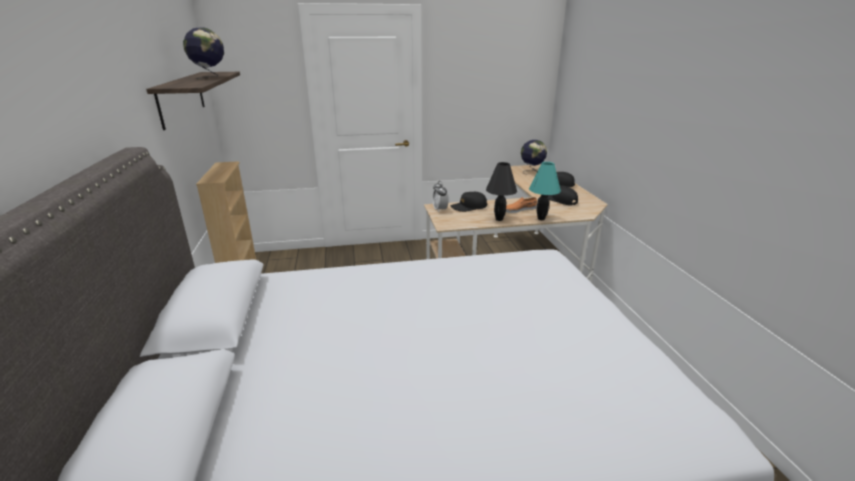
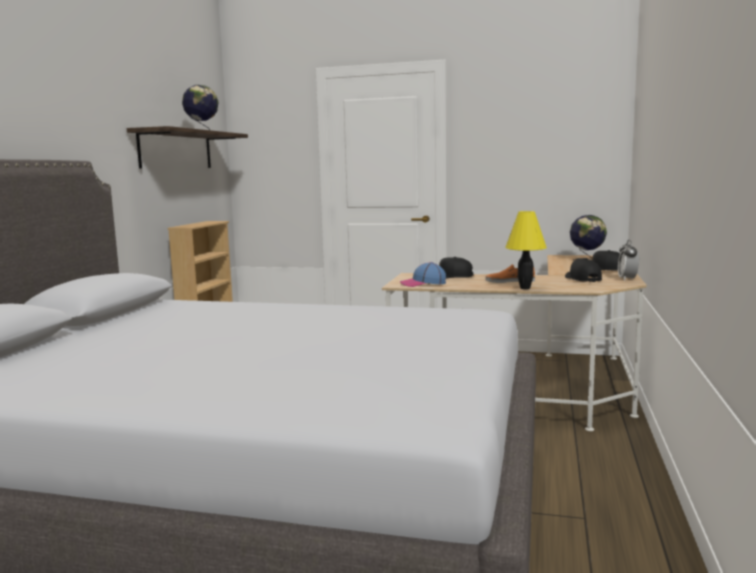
camera: 25 degrees right, 15 degrees down
(440, 209) = (412, 276): alarm clock -> alarm clock (627, 279)
(461, 220) = (422, 283): none -> cap
(499, 219) = (469, 285): black table lamp -> none
(540, 218) = (524, 288): turquoise table lamp -> yellow table lamp

